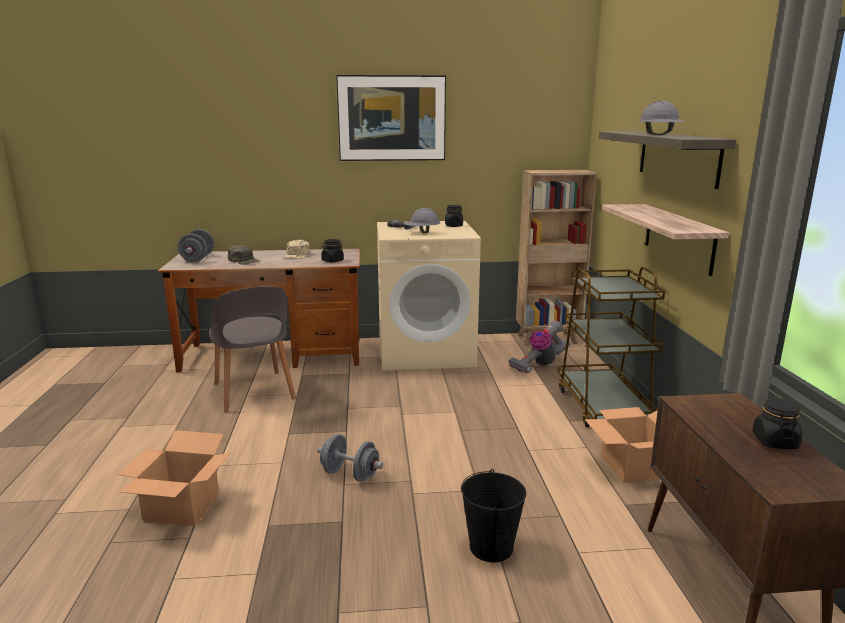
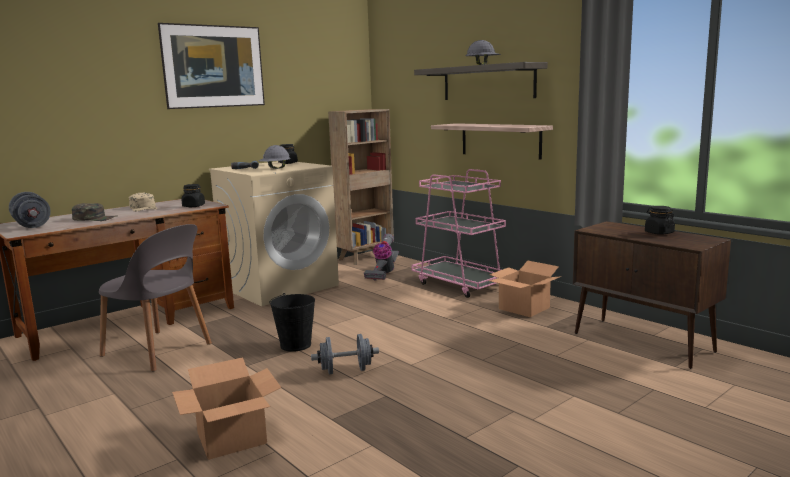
camera: 35 degrees left, 5 degrees down
(491, 547) = (505, 371): black bucket -> black bucket (296, 345)
(603, 406) = (460, 284): brown cart -> pink cart

